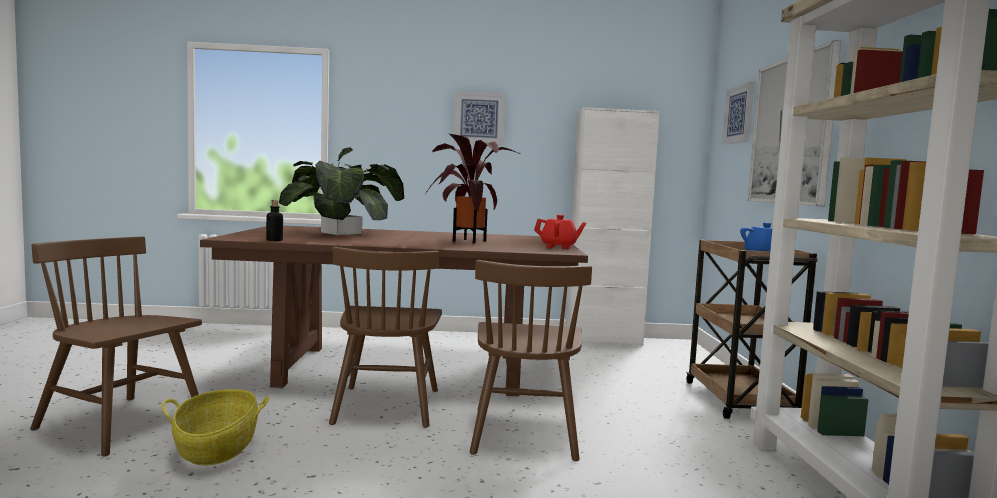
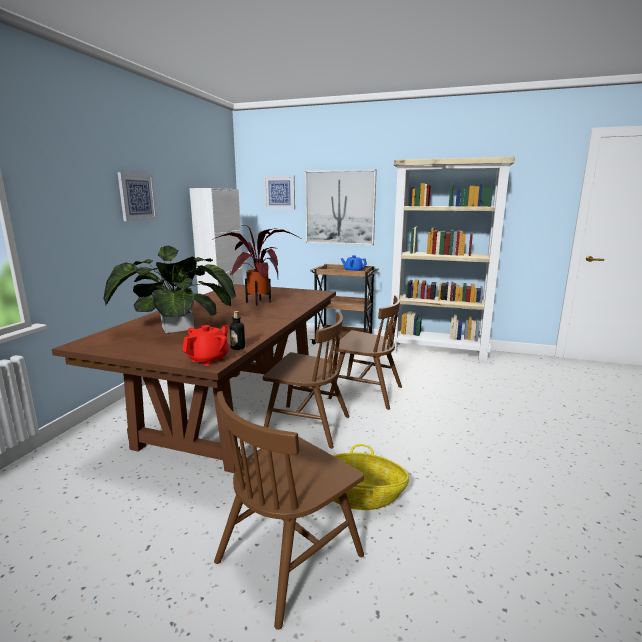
camera: 70 degrees left, 10 degrees up
(558, 247) = (296, 291): red teapot -> red teapot (208, 359)

